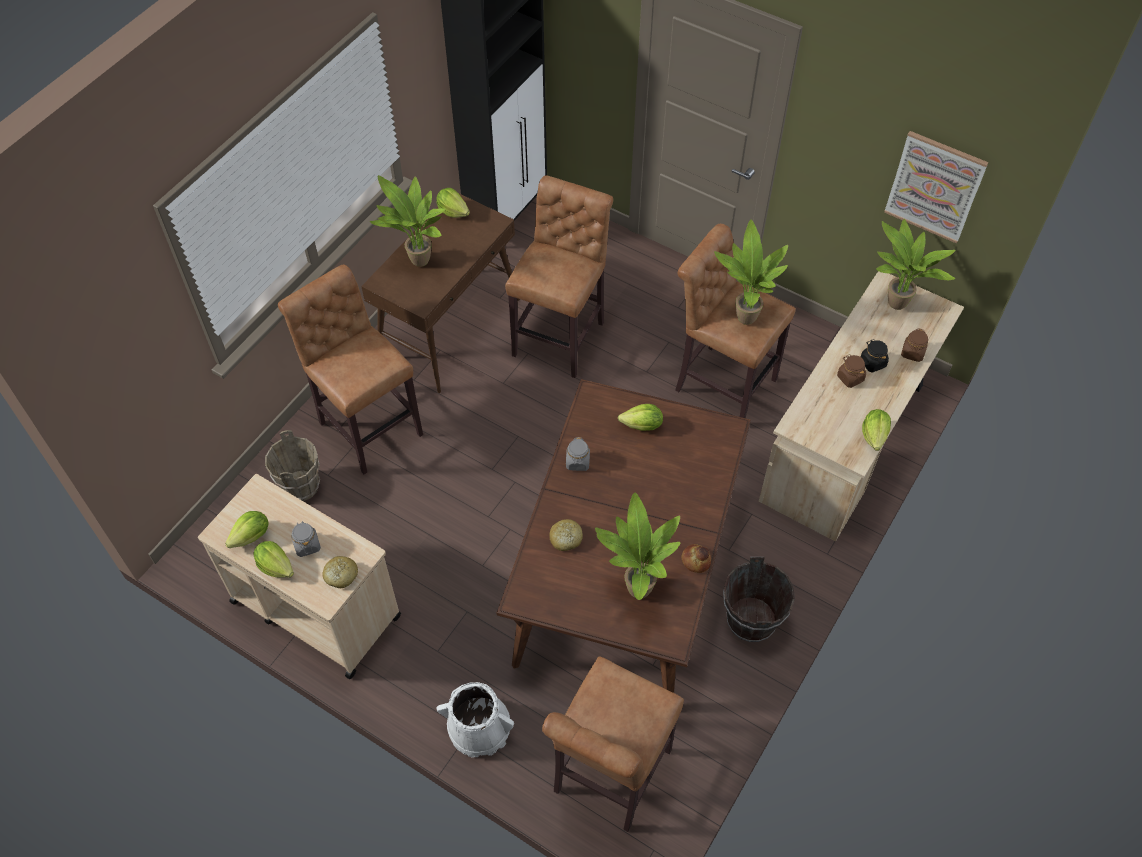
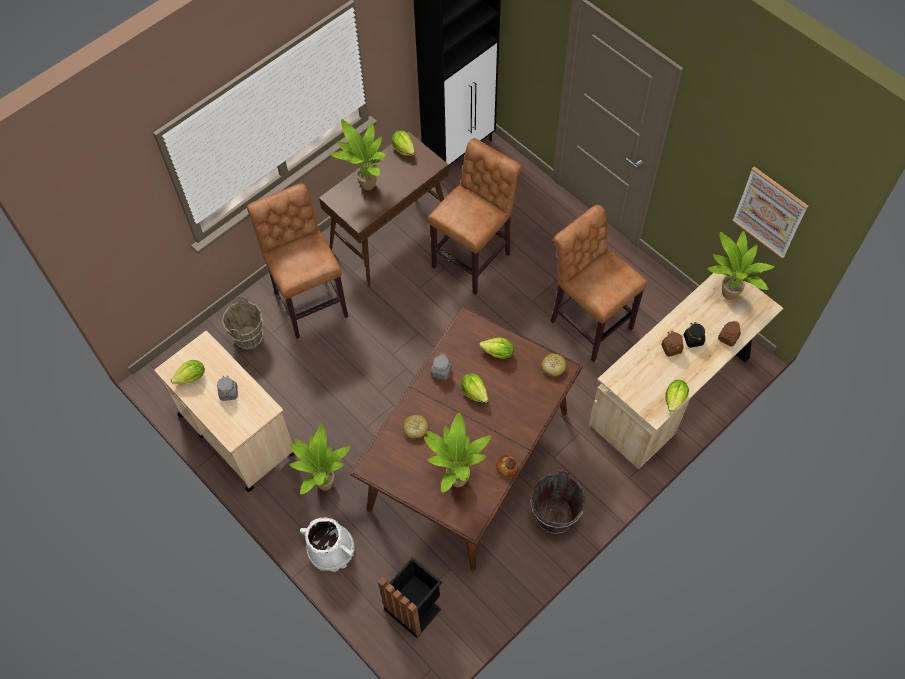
camera: 15 degrees right, 5 degrees up
(275, 566) = (203, 403): lettuce -> lettuce (474, 392)
(341, 575) = (246, 420): bread -> bread (553, 367)
(608, 776) = (414, 607): brown stool -> black trash can
(742, 318) = (601, 282): potted plant -> potted plant (323, 483)

